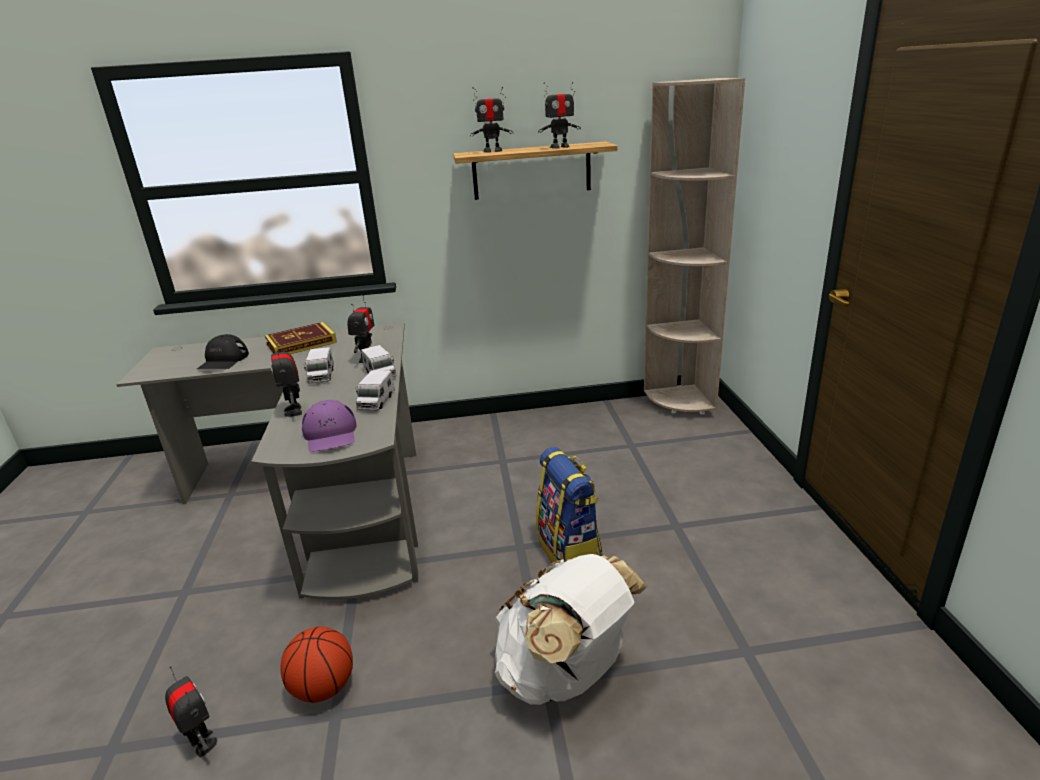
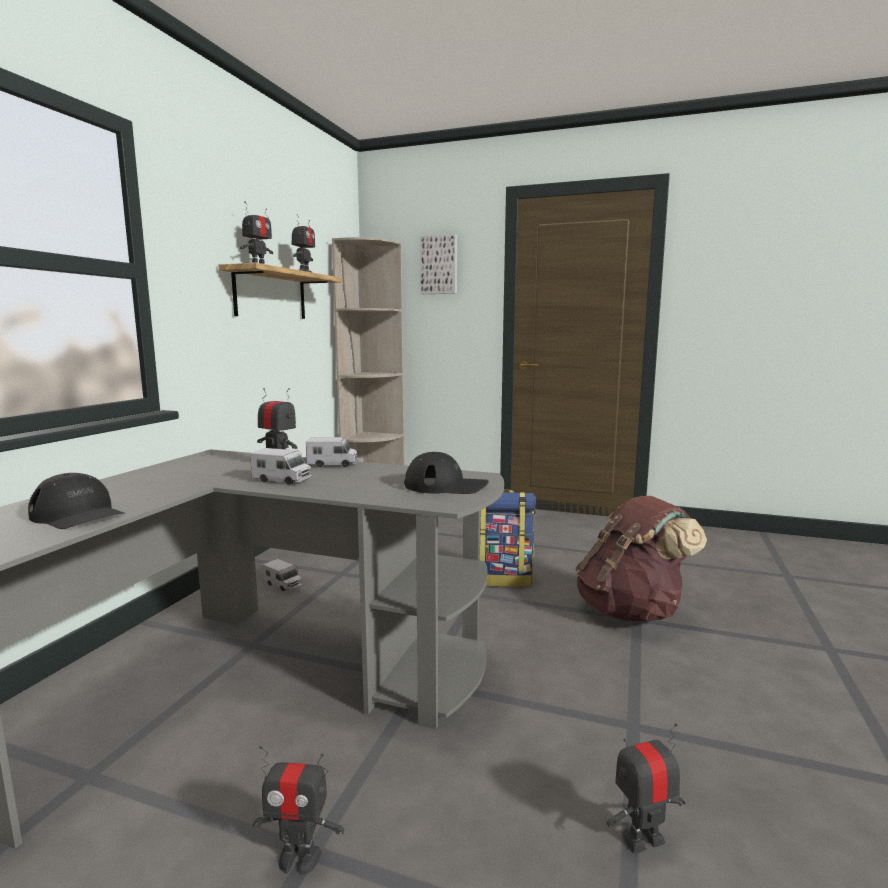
camera: 65 degrees left, 15 degrees down
(294, 411) = (358, 493): toy robot -> toy robot (299, 858)
(301, 343) = (145, 480): book -> none
(324, 687) = (594, 728): basketball -> none
(330, 434) = (446, 486): purple cap -> black cap
(376, 402) = (399, 470): toy truck -> toy truck (282, 585)
(565, 673) = (631, 611): white backpack -> brown backpack
(790, 111) = (439, 265): none -> picture

